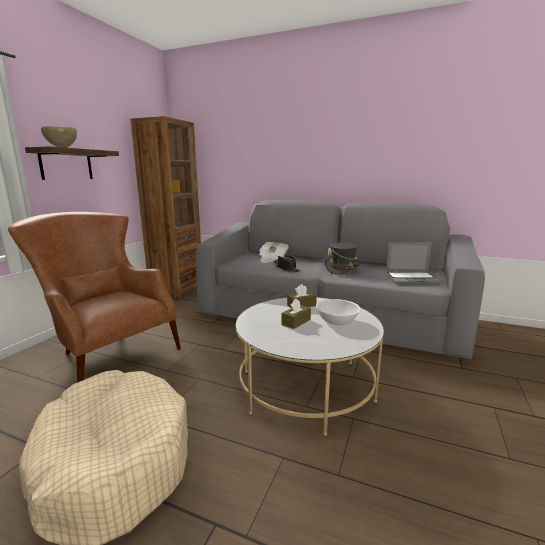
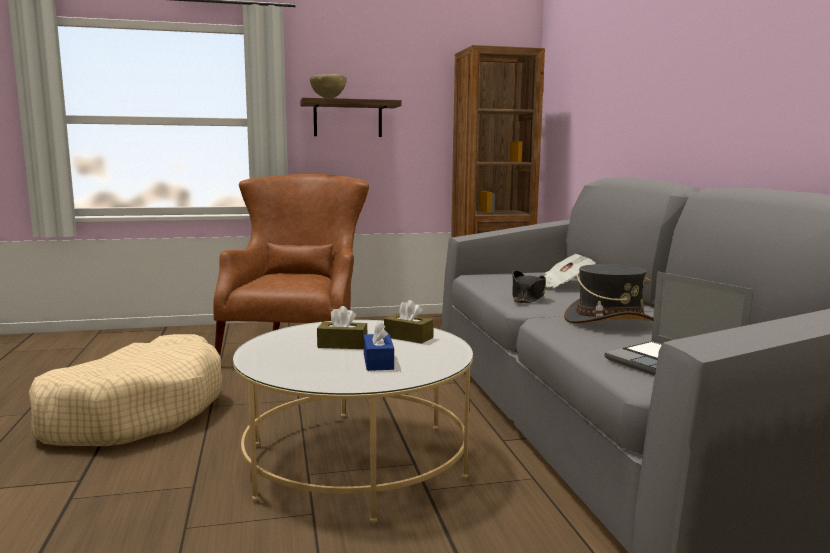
camera: 55 degrees right, 5 degrees down
(336, 321) = (378, 362): white bowl -> blue tissue box

